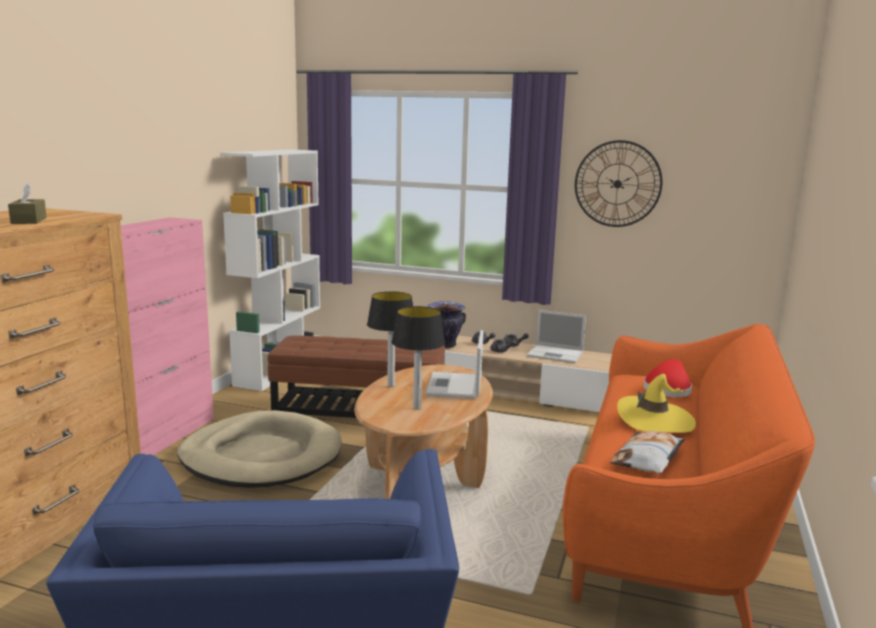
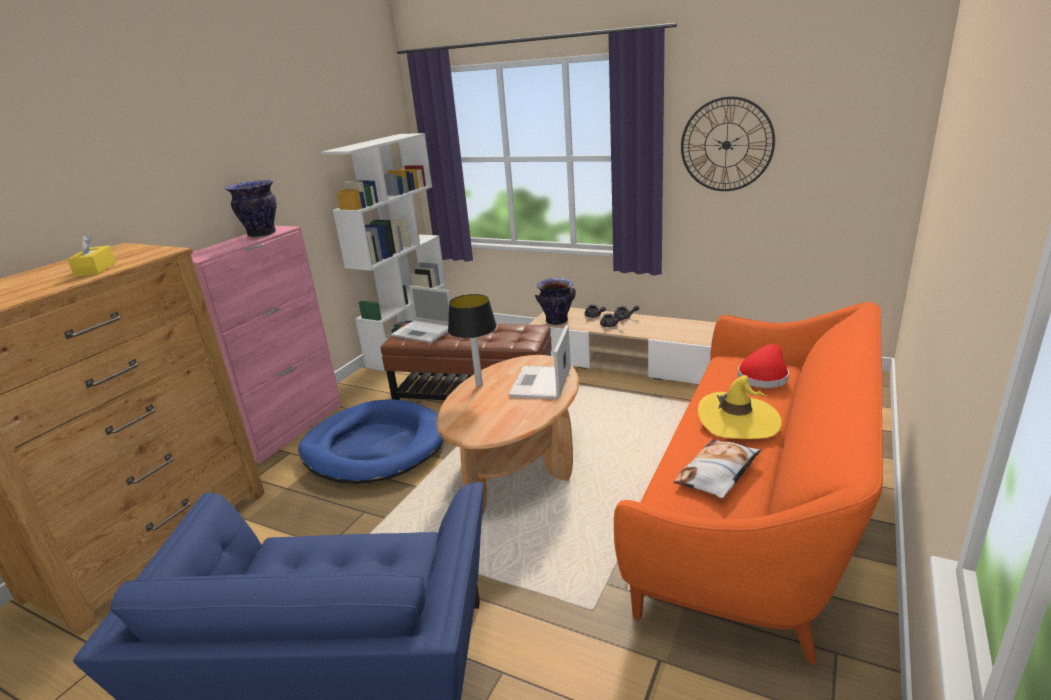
camera: 10 degrees right, 10 degrees up
(29, 221) = (95, 269): brown tissue box -> yellow tissue box
(162, 222) = (261, 234): none -> vase
(261, 456) = (374, 447): beige dog bed -> blue dog bed
(417, 408) = (496, 413): table lamp -> none
(556, 354) = (666, 327): laptop -> laptop (424, 331)

